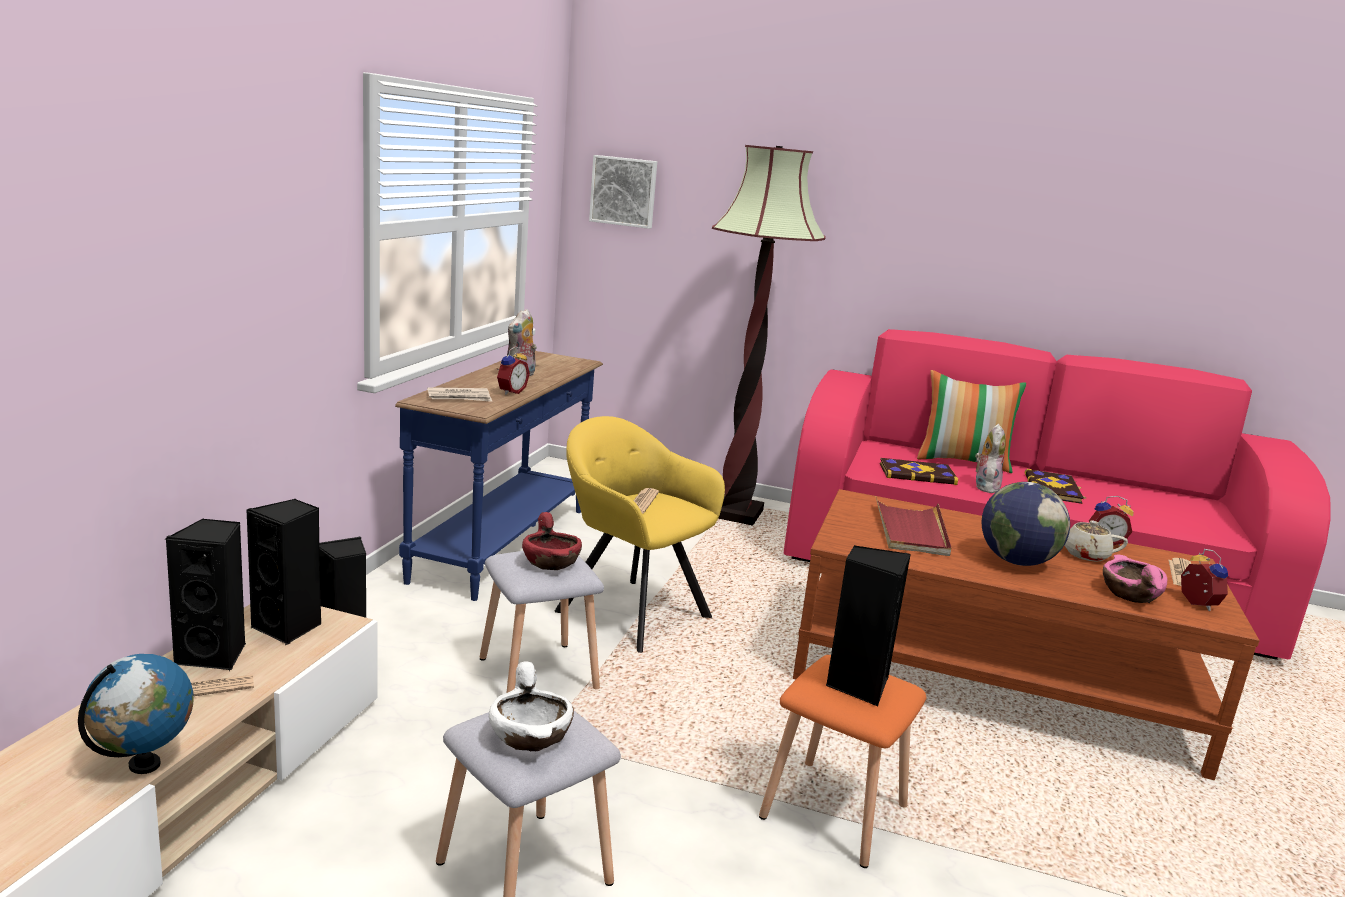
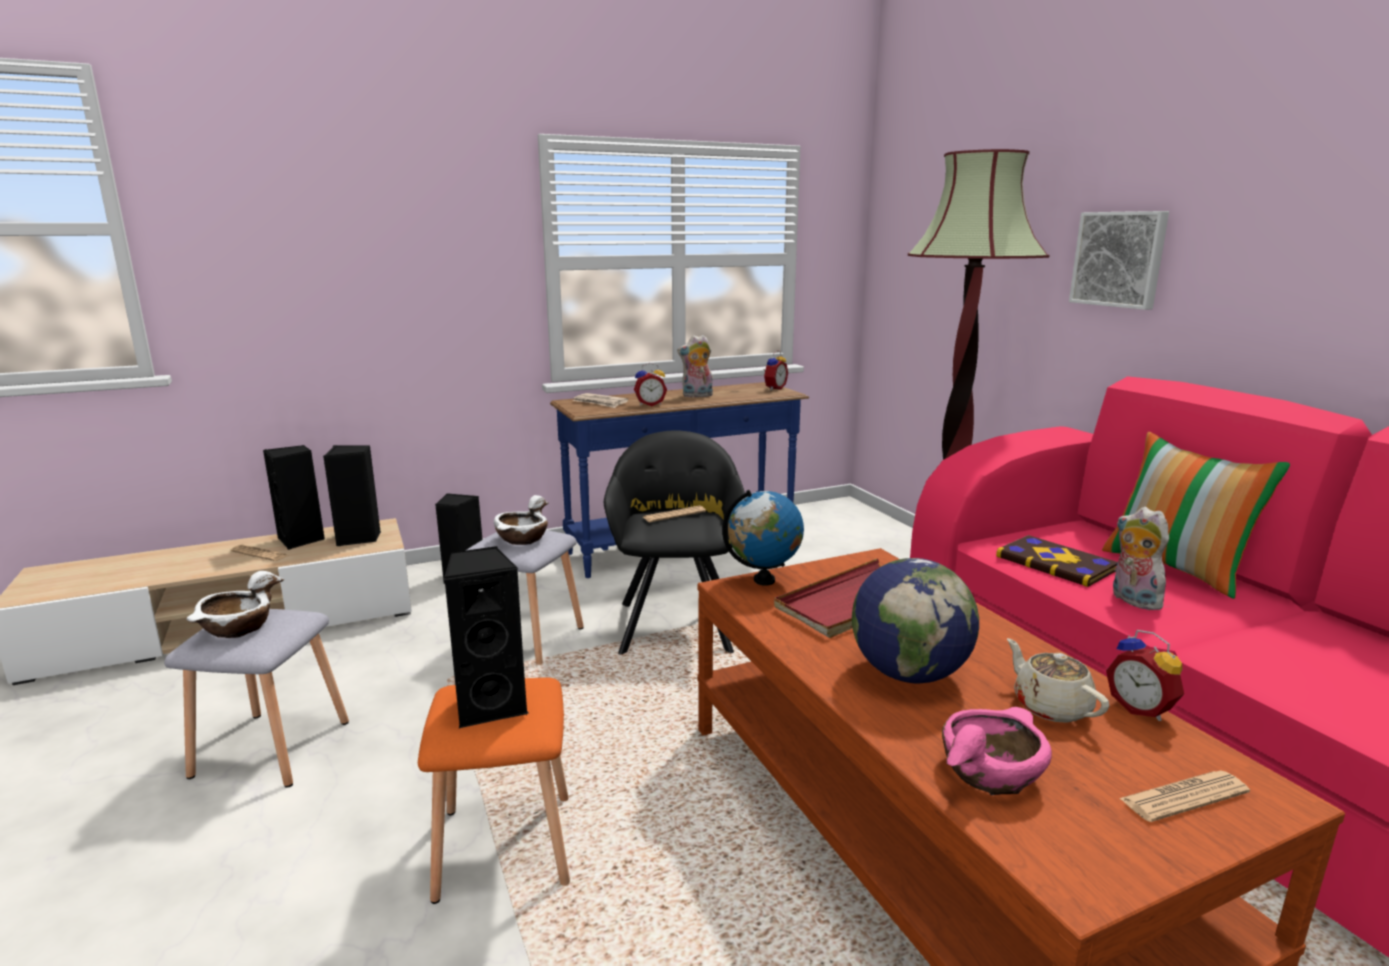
camera: 50 degrees right, 0 degrees up
(144, 765) = (164, 577): globe -> globe (764, 580)
(551, 562) = (523, 539): red bowl -> white bowl
(624, 191) = (905, 230): picture -> picture (1119, 259)
(629, 611) = (677, 623): yellow armchair -> black armchair
(984, 487) = (1132, 600): plush toy -> plush toy turned 90 degrees counterclockwise
(1053, 489) = (1267, 634): book -> none
(1195, 604) = (1085, 836): alarm clock -> alarm clock (773, 388)

